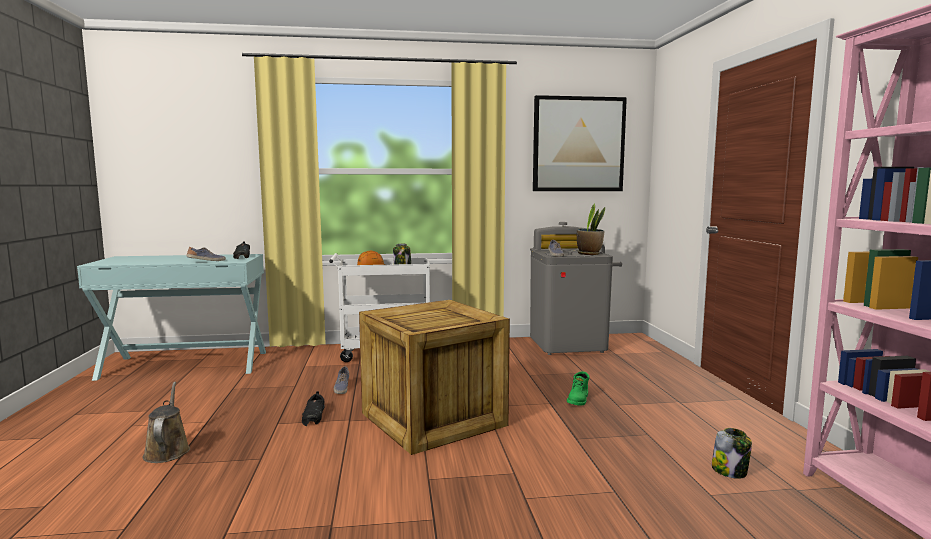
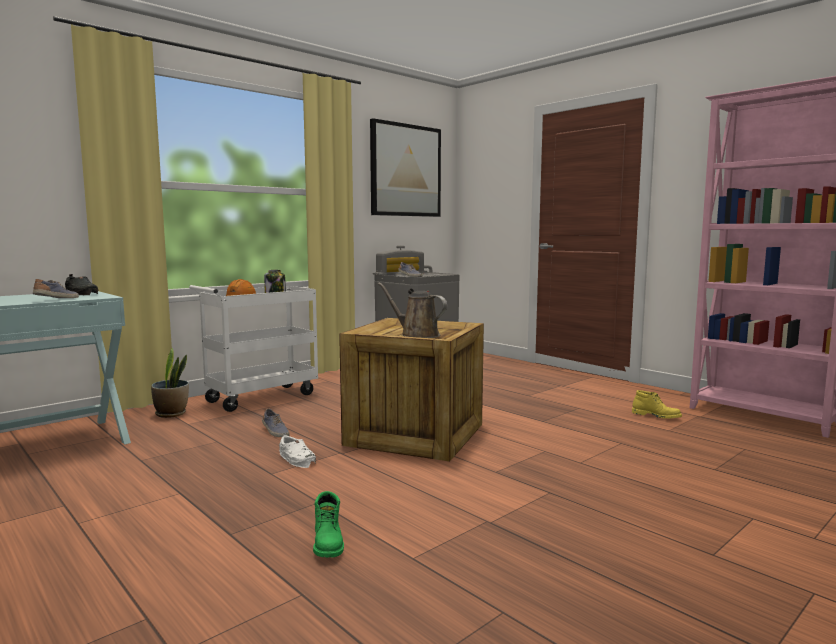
camera: 35 degrees left, 0 degrees up
(167, 450) = (192, 527): brown watering can -> brown watering can (417, 335)
(314, 415) = (297, 458): black shoe -> white shoe
(578, 400) = (497, 398): green boot -> green boot (328, 543)
(589, 254) = (433, 274): potted plant -> potted plant (171, 414)
(730, 471) = (656, 416): jar -> yellow boot

